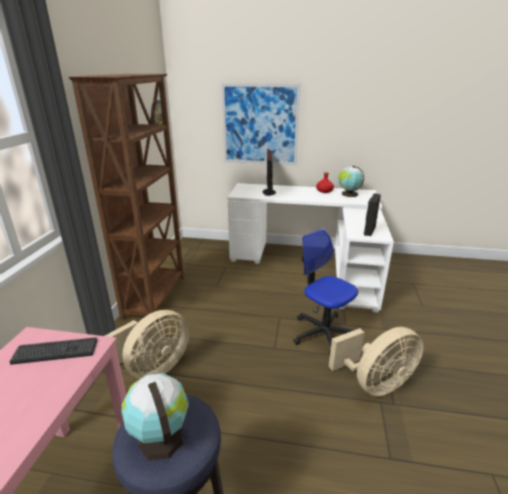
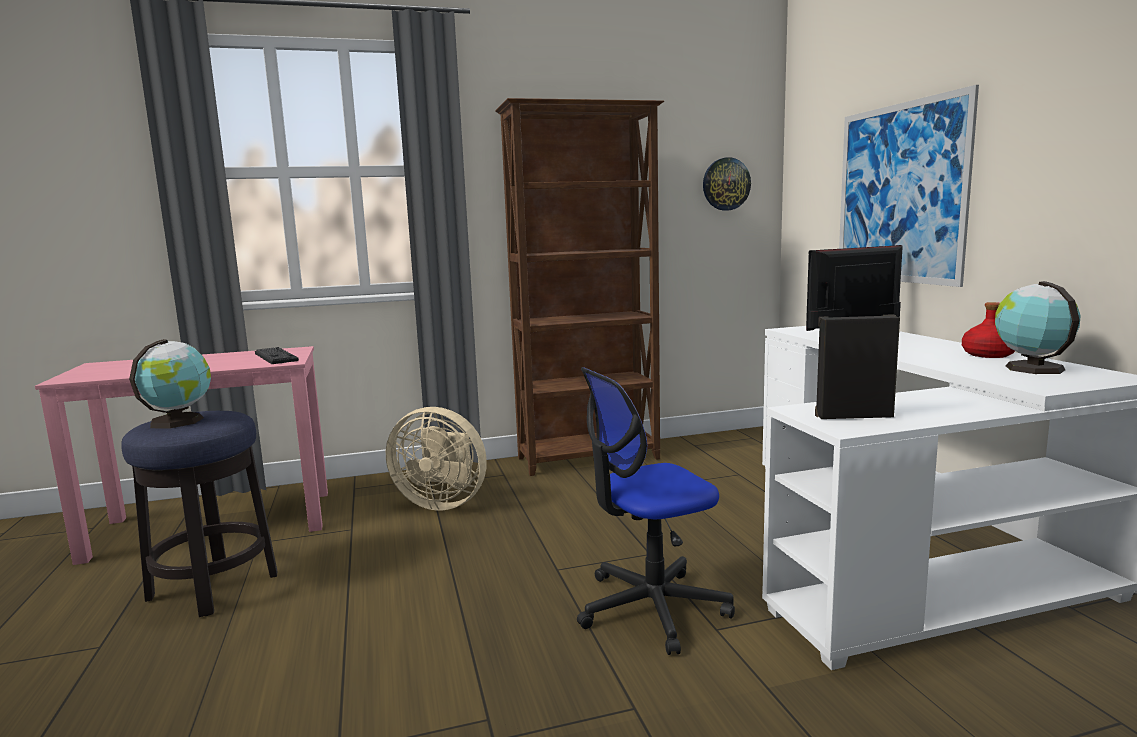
camera: 65 degrees right, 15 degrees down
(323, 333) = (651, 608): office chair -> office chair turned 135 degrees counterclockwise
(375, 383) = (542, 703): beige fan -> none

